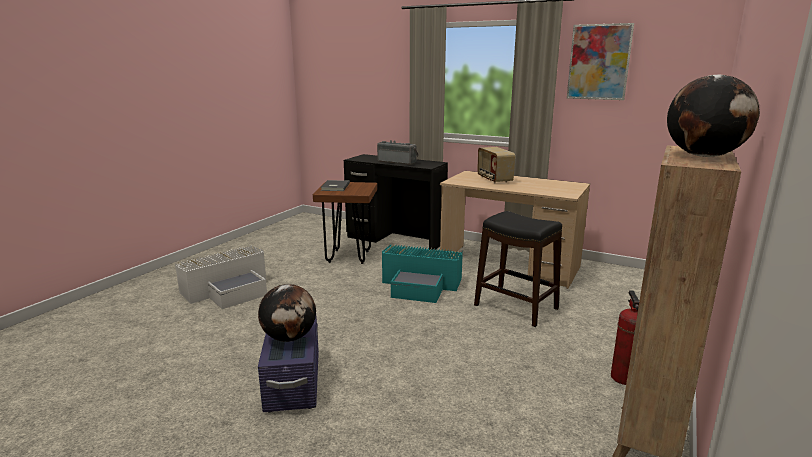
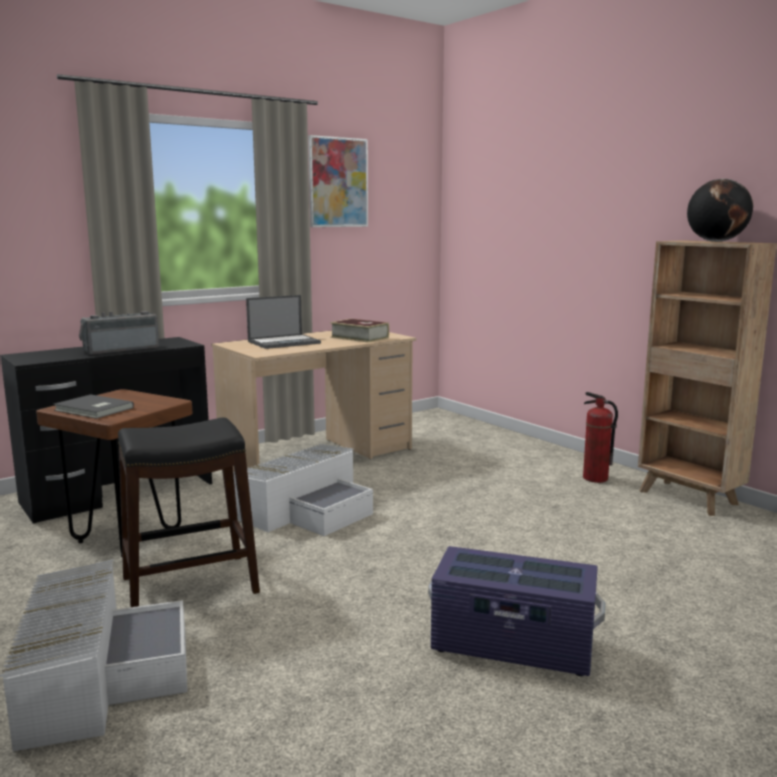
camera: 65 degrees left, 5 degrees down
(290, 337) = (521, 571): globe -> none
(421, 285) = (308, 510): turquoise storage box -> white storage box
(494, 179) = (284, 342): radio -> laptop
(516, 307) = (428, 480): black stool -> black stool (190, 585)
(544, 188) = (359, 337): none -> book

